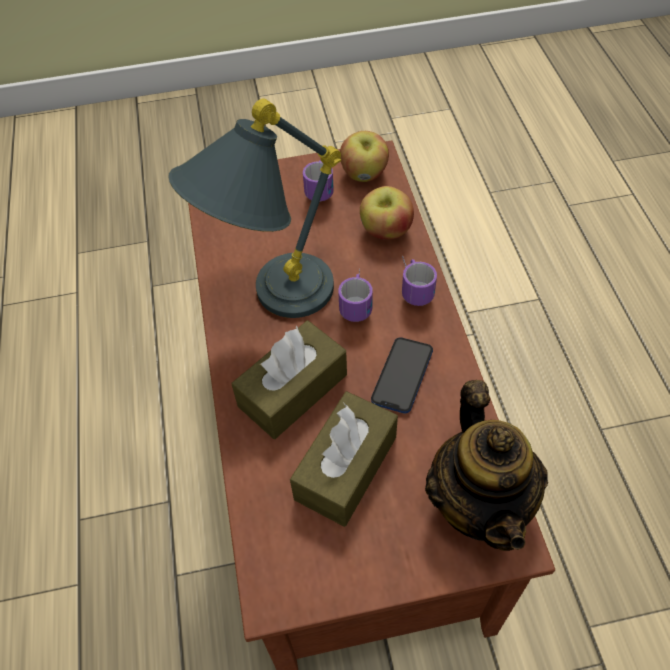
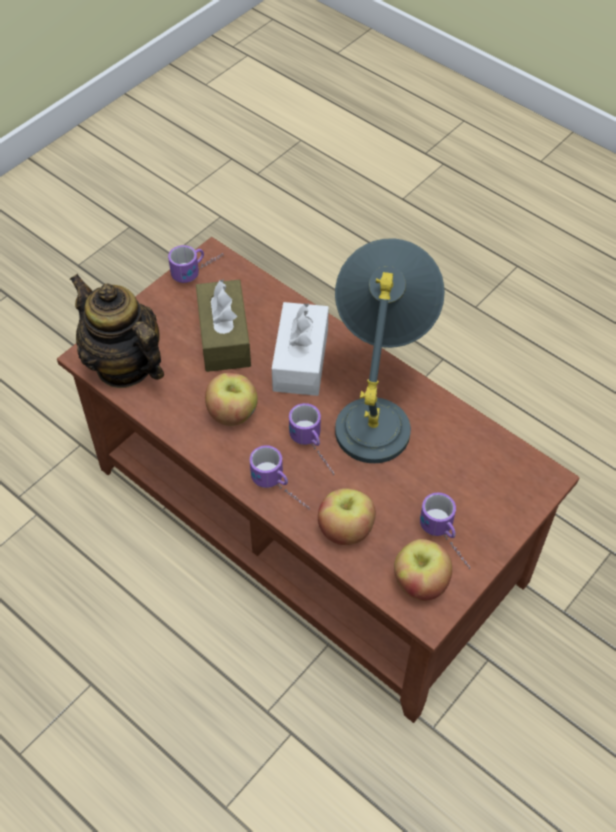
camera: 140 degrees right, 0 degrees up
(293, 390) = (300, 360): brown tissue box -> white tissue box
(304, 585) = (199, 271): none -> mug
(402, 376) = (232, 413): phone -> apple

